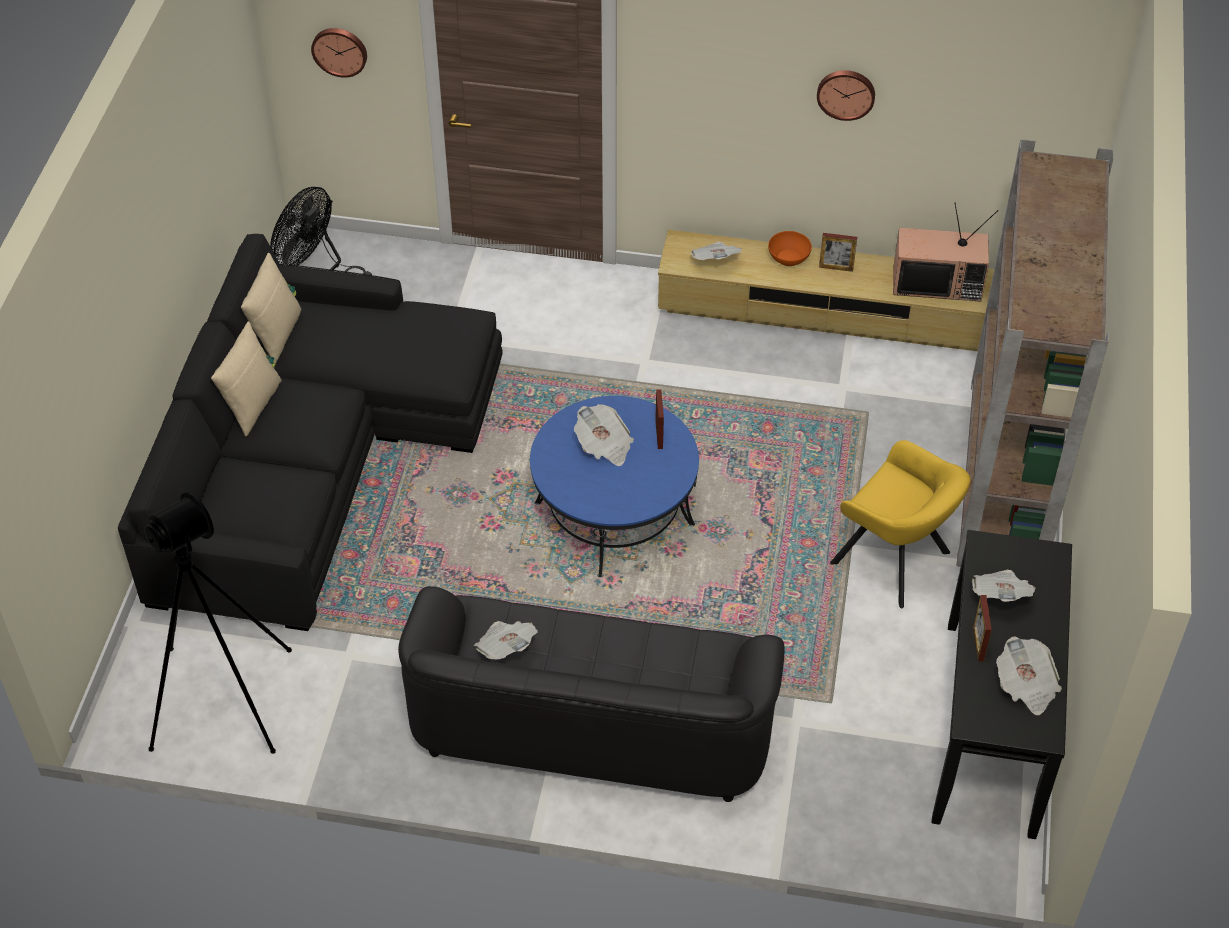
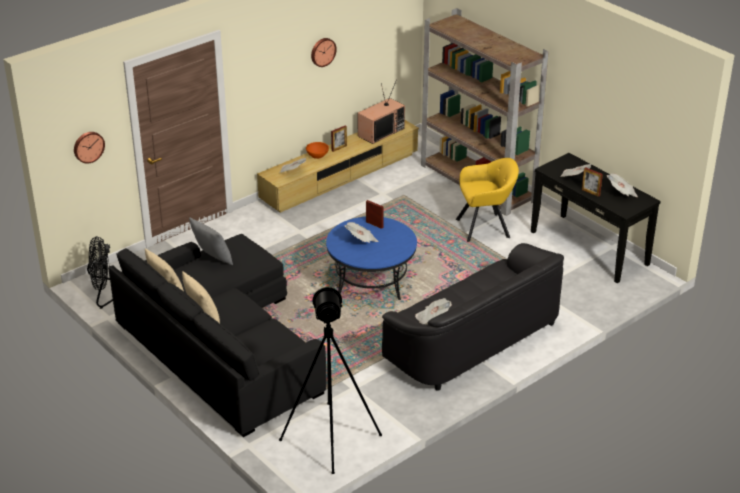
camera: 50 degrees left, 15 degrees down
(395, 326) = (212, 259): none -> grey pillow

